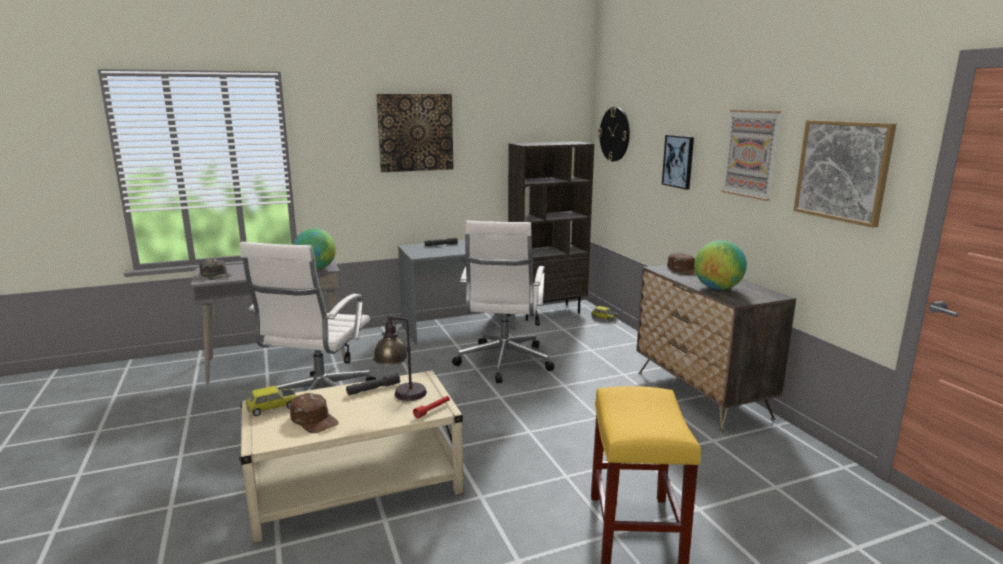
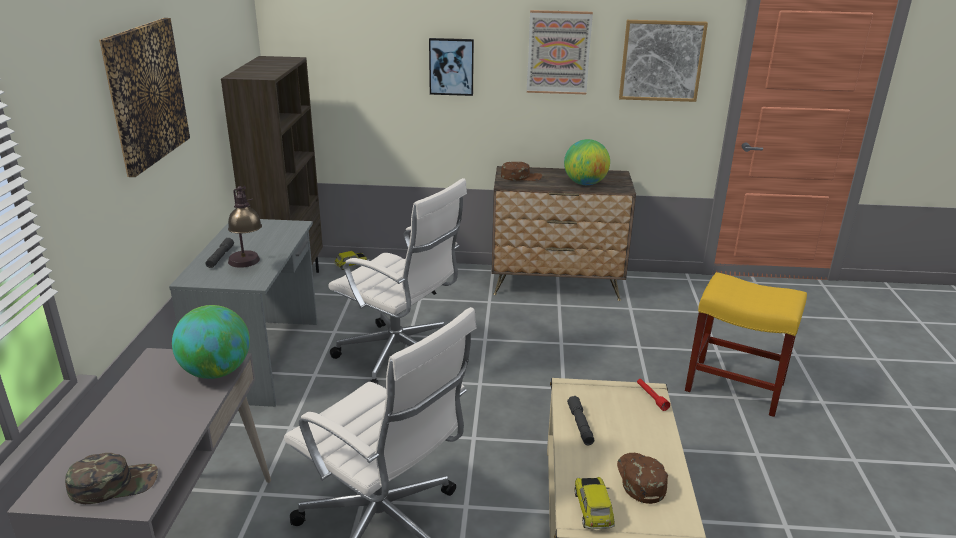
camera: 65 degrees left, 10 degrees up
(314, 419) = (640, 479): brown cap -> brown cap turned 75 degrees counterclockwise
(402, 398) = (614, 410): table lamp -> table lamp (247, 265)
(615, 134) = (317, 40): wall clock -> none

